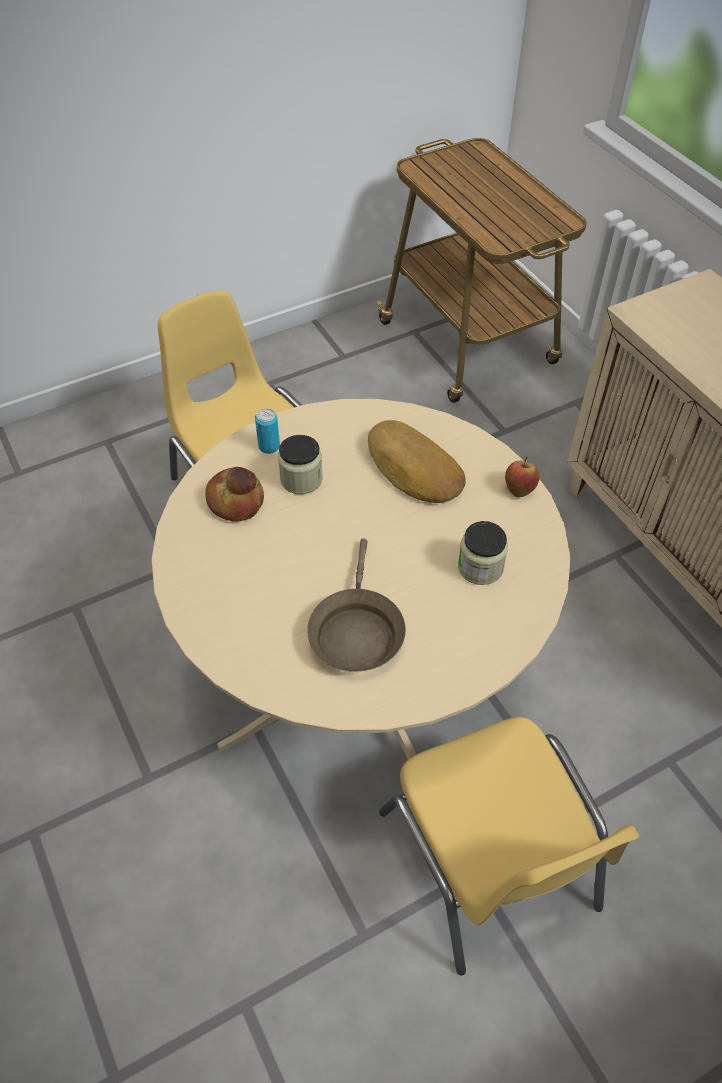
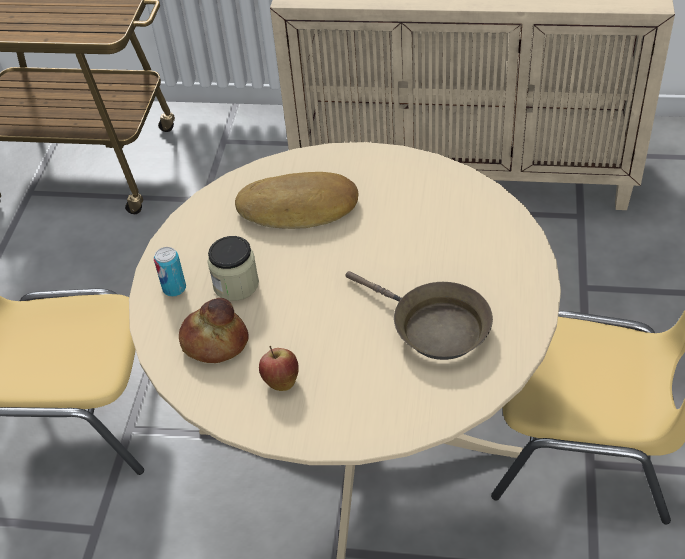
camera: 50 degrees left, 5 degrees down
(480, 567) = (437, 220): jar -> none
(519, 489) = (381, 159): apple -> apple (281, 381)

